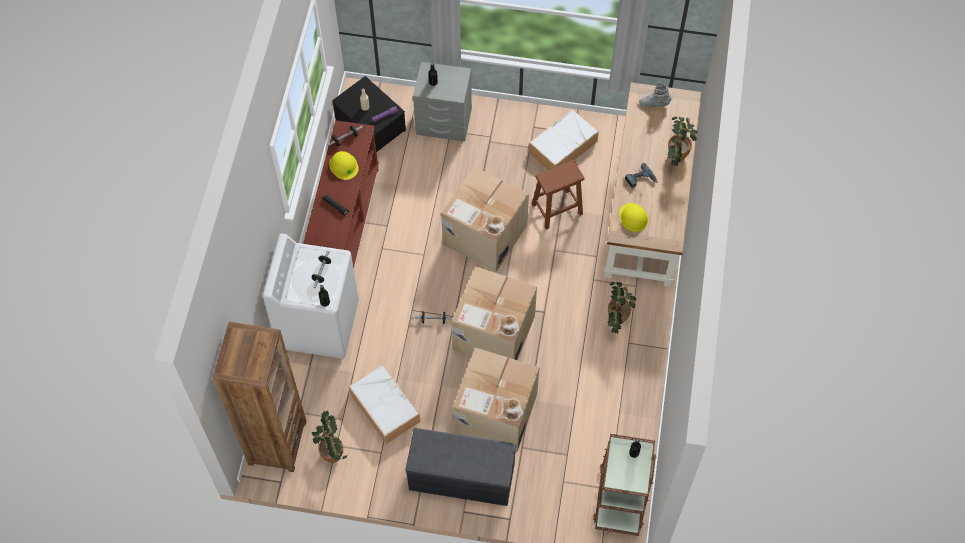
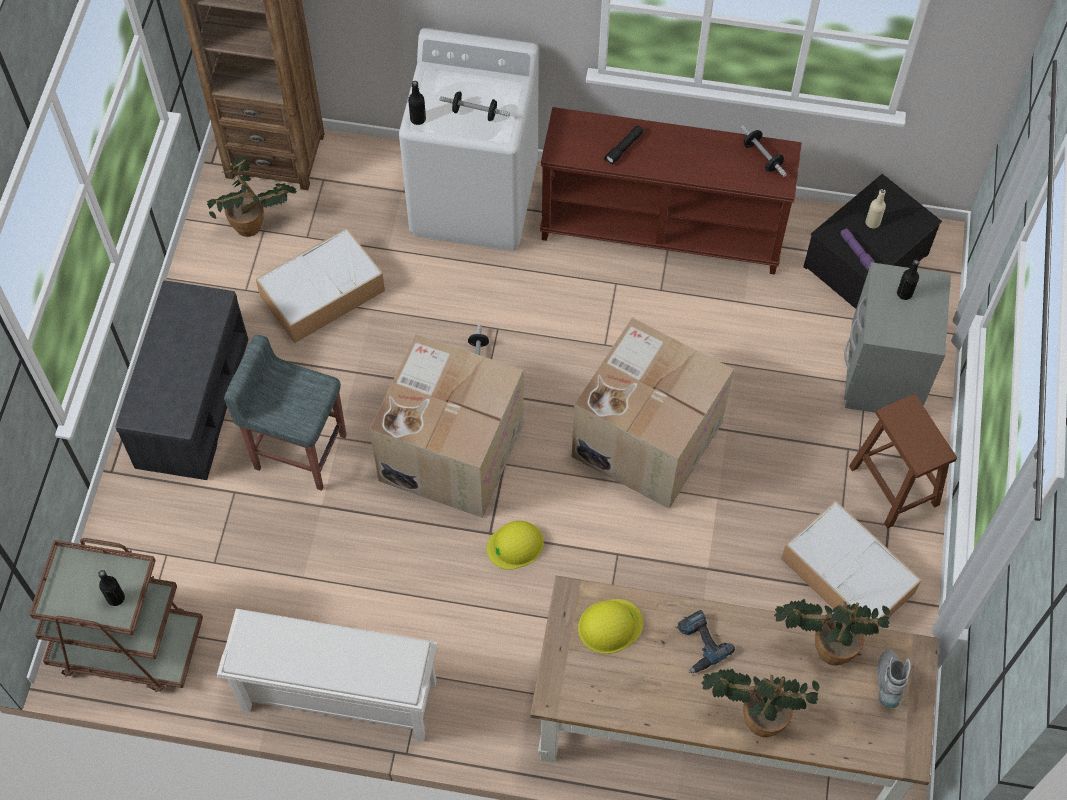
camera: 90 degrees right, 0 degrees up
(343, 166) = (706, 157): yellow hard hat -> yellow hard hat (515, 545)
(494, 413) = (299, 451): cardboard box -> grey stool
(557, 209) = (707, 562): brown stool -> brown stool (895, 487)
(616, 320) = (470, 655): potted plant -> potted plant (825, 646)
(643, 385) = (337, 697): none -> white shoe rack

